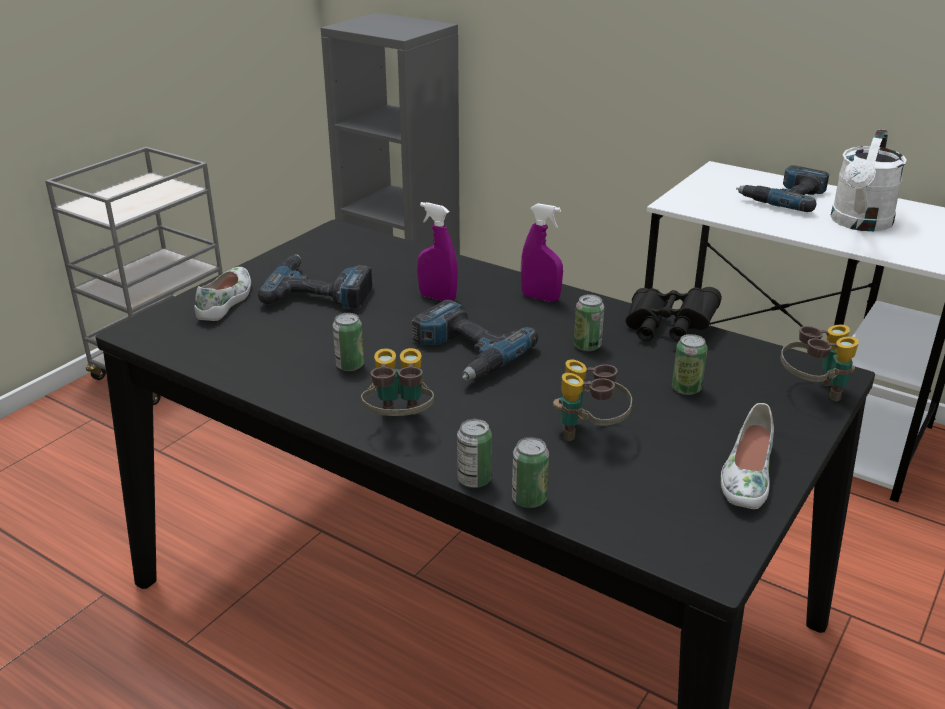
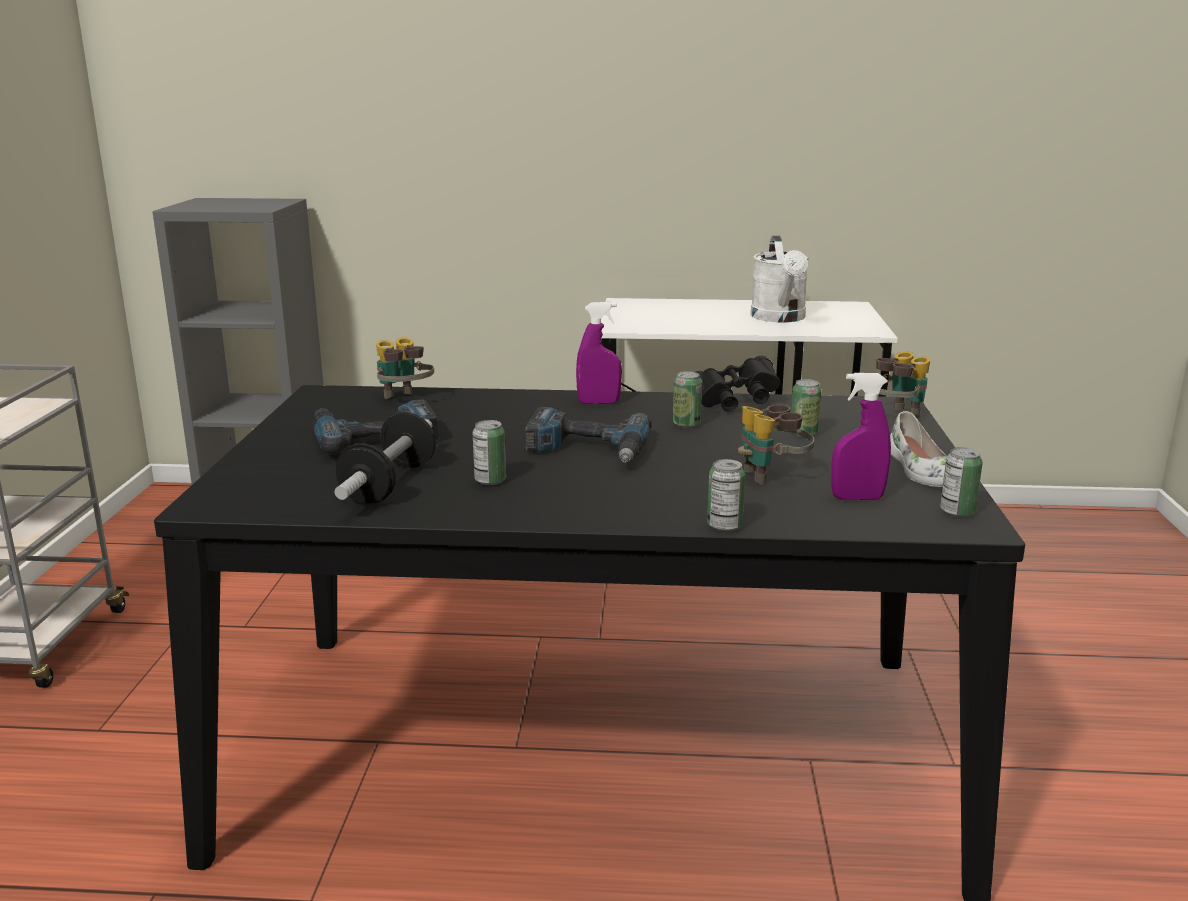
camera: 30 degrees left, 10 degrees down
(226, 301) = (278, 463): white shoe -> none
(275, 346) = (389, 484): none -> dumbbell
(399, 423) = (601, 507): binoculars -> binoculars (404, 400)
(437, 298) = (503, 419): purple spray bottle -> purple spray bottle (857, 498)
(529, 499) = (787, 526): can -> can (957, 512)
(785, 197) = (701, 311): power drill -> none

